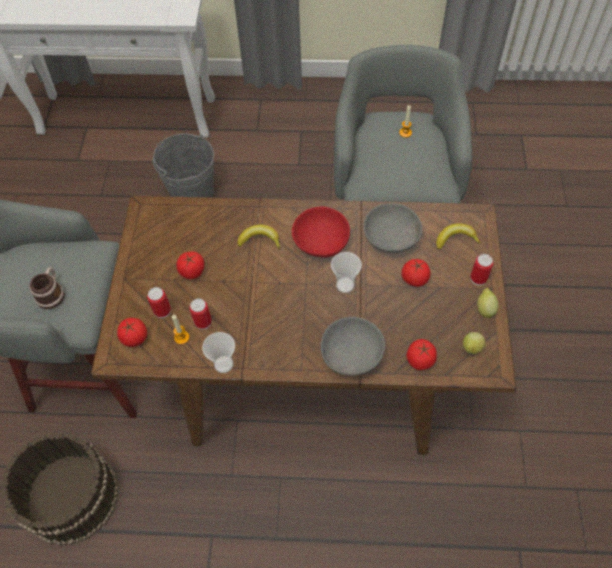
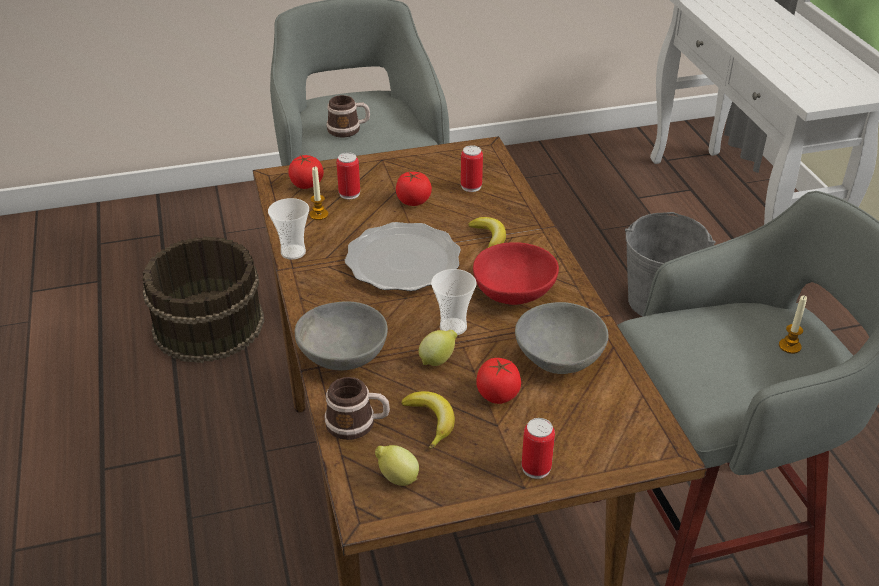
camera: 70 degrees right, 20 degrees down
(203, 322) = (345, 224): can -> can (471, 186)
(264, 296) = (402, 262): none -> plate
(420, 360) = (357, 424): tomato -> mug
(455, 239) = (599, 428): banana -> banana (431, 421)
(485, 309) = (479, 484): lemon -> lemon (438, 360)

